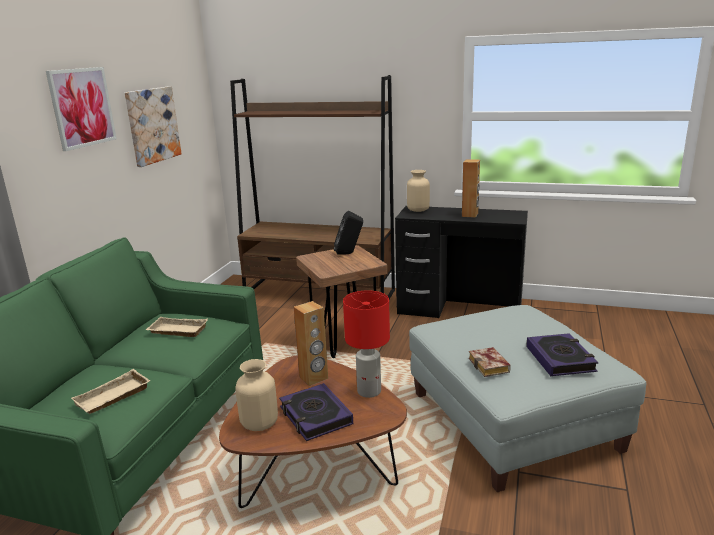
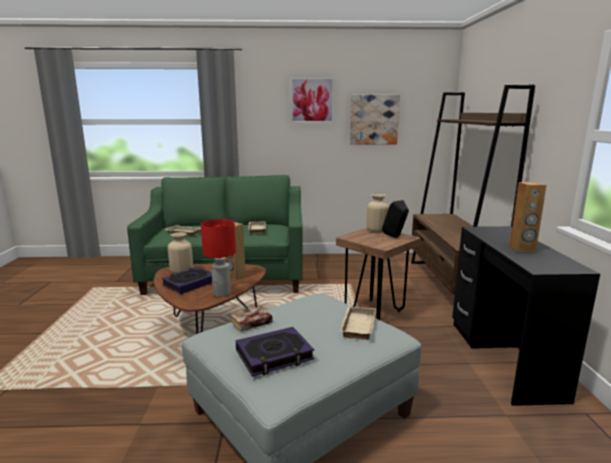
camera: 70 degrees right, 5 degrees down
(418, 210) = (502, 230): beige vase -> beige vase (376, 231)
(507, 317) = (357, 325): none -> beige tray

